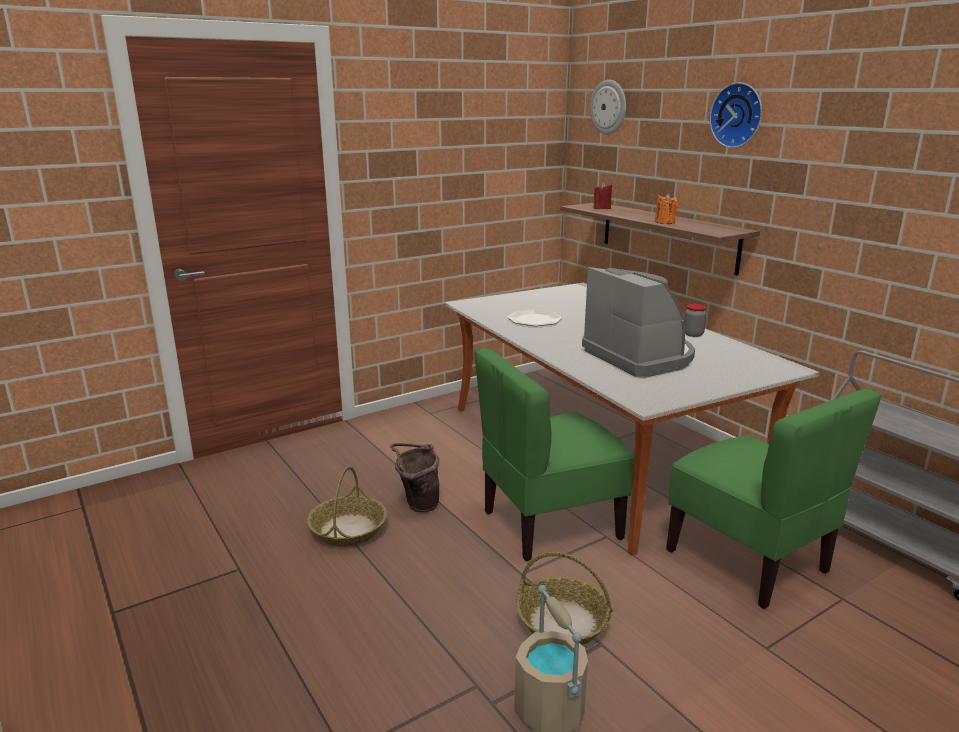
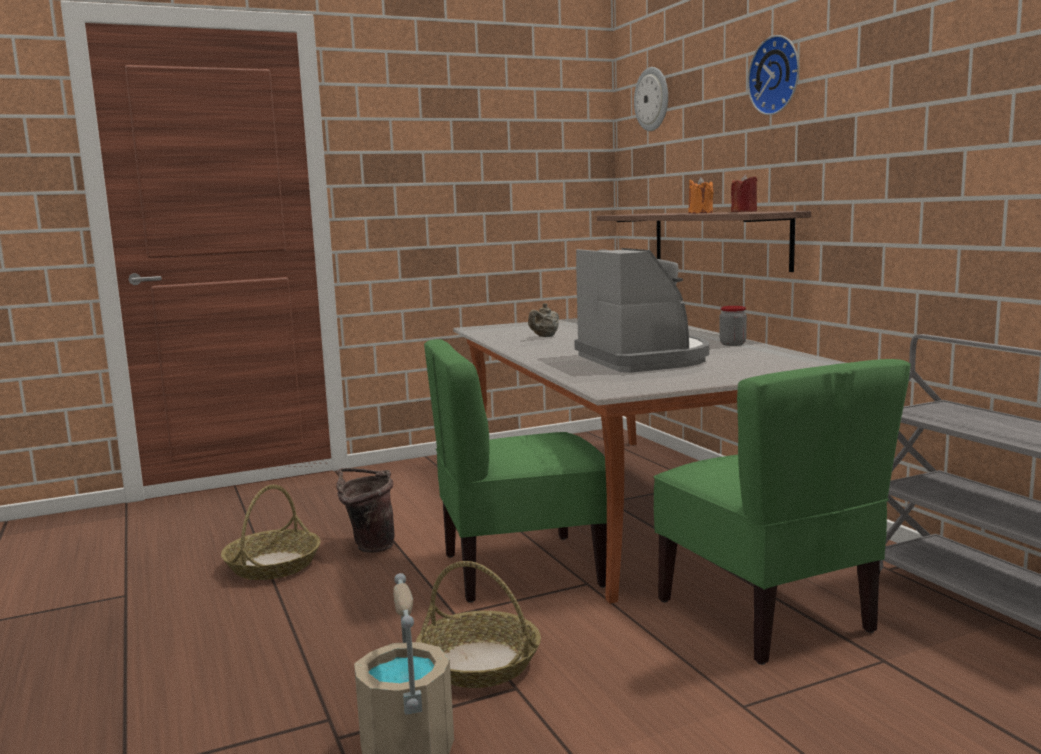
camera: 10 degrees right, 10 degrees down
(534, 319) = (544, 337): plate -> beige teapot
(602, 208) = (643, 213): red candle -> red candle (744, 212)

